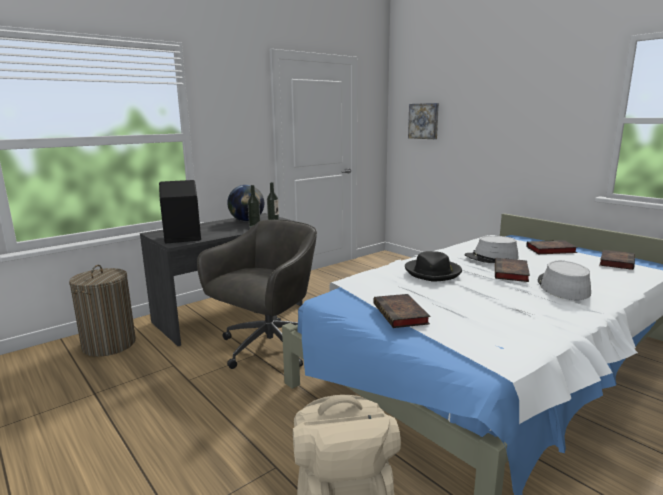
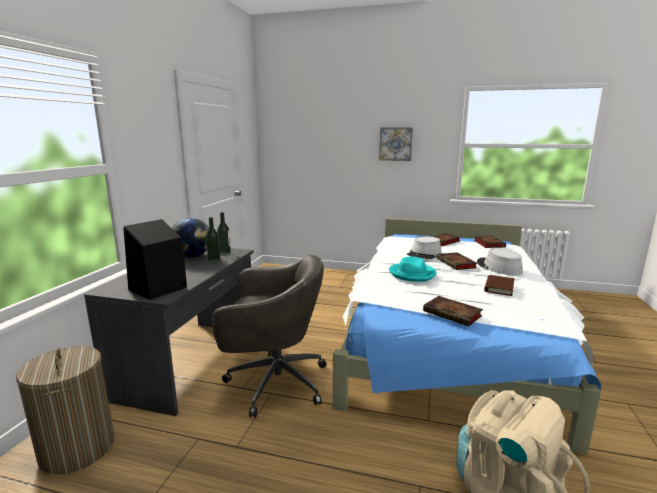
camera: 35 degrees left, 0 degrees up
(267, 348) = (274, 382): grey office chair -> grey office chair turned 90 degrees clockwise
(424, 121) = (298, 144): picture -> picture (395, 144)
(433, 272) = (412, 274): black hat -> turquoise hat
(511, 305) = (499, 287): none -> brown book

